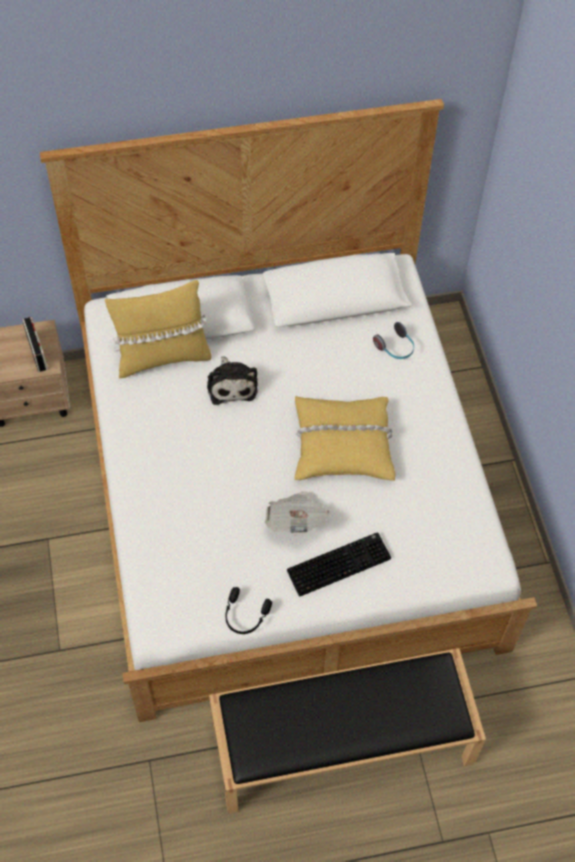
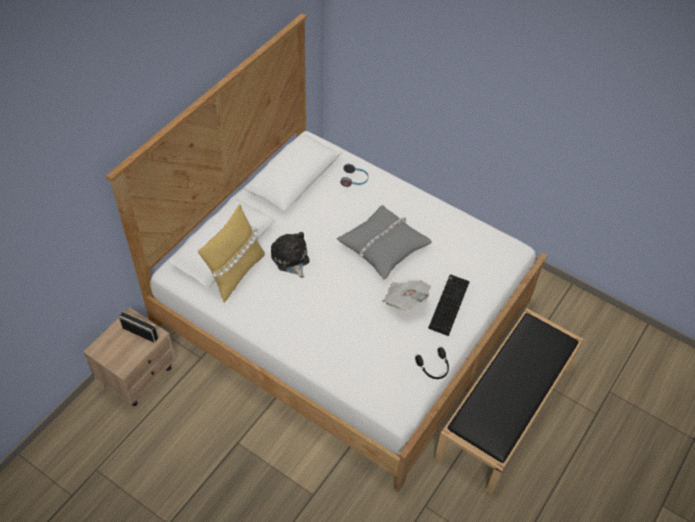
camera: 45 degrees left, 5 degrees down
(231, 384) = (291, 259): plush toy -> plush toy turned 150 degrees counterclockwise
(342, 444) = (383, 246): yellow pillow -> grey pillow

